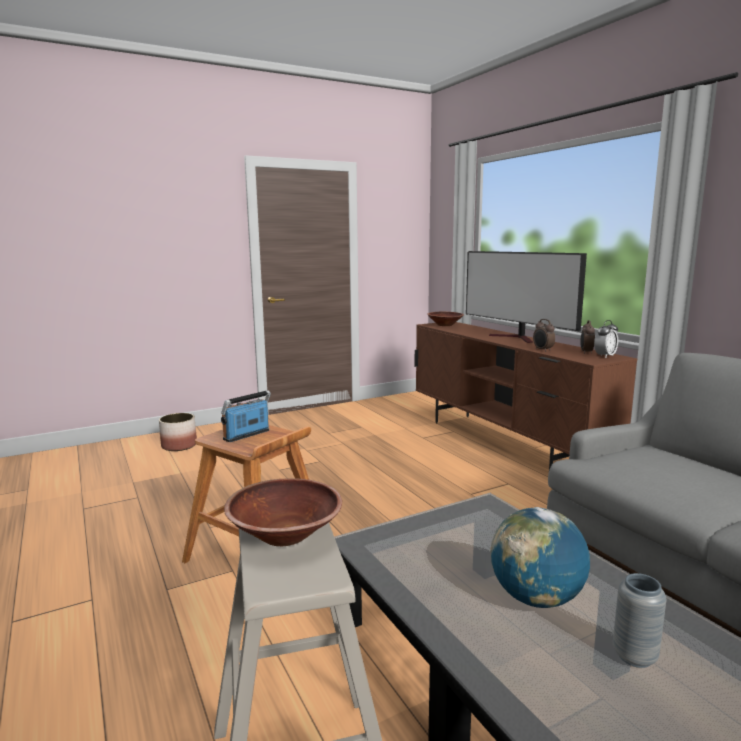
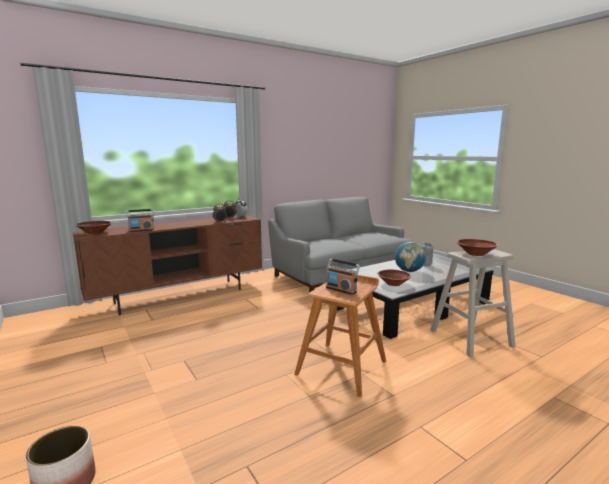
camera: 95 degrees left, 0 degrees up
(418, 553) = (393, 284): none -> brown bowl
(463, 333) = (141, 230): none -> radio
(517, 338) = (177, 223): television -> none

